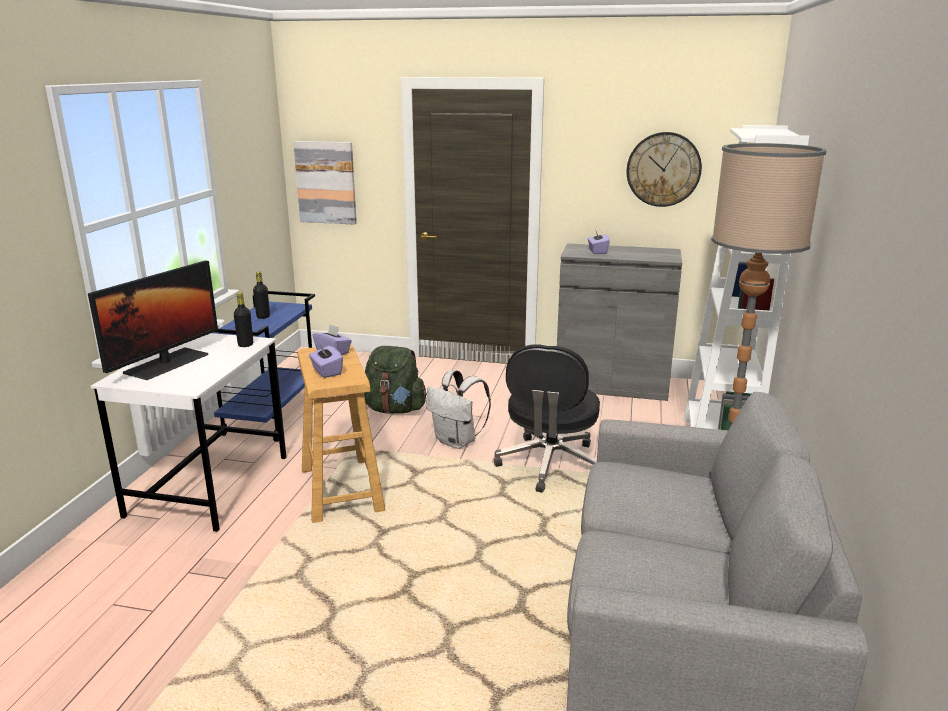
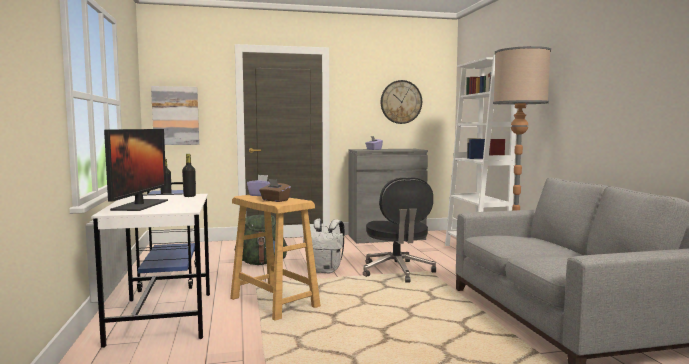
camera: 25 degrees left, 15 degrees down
(326, 371) = (275, 200): purple tissue box -> brown tissue box

